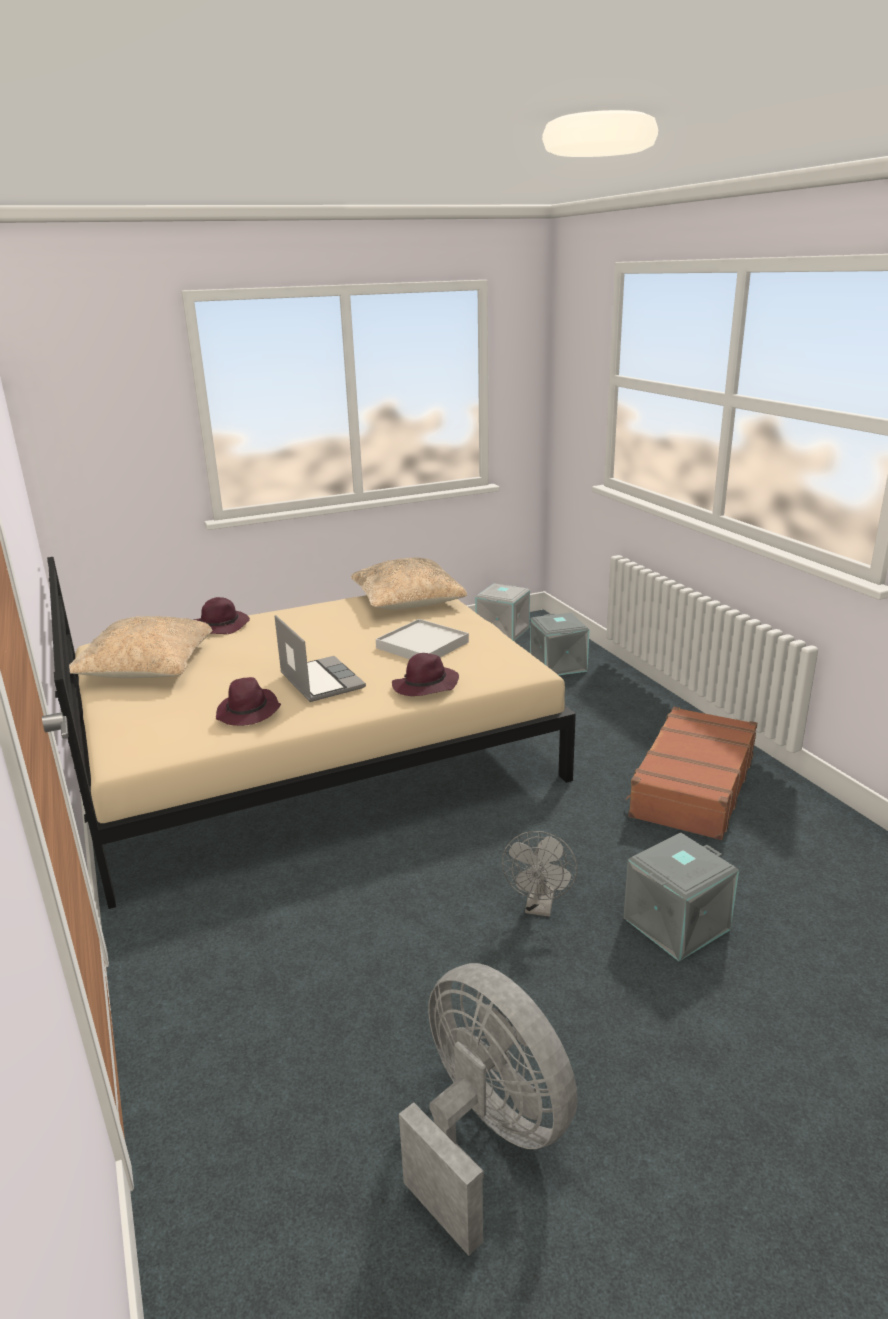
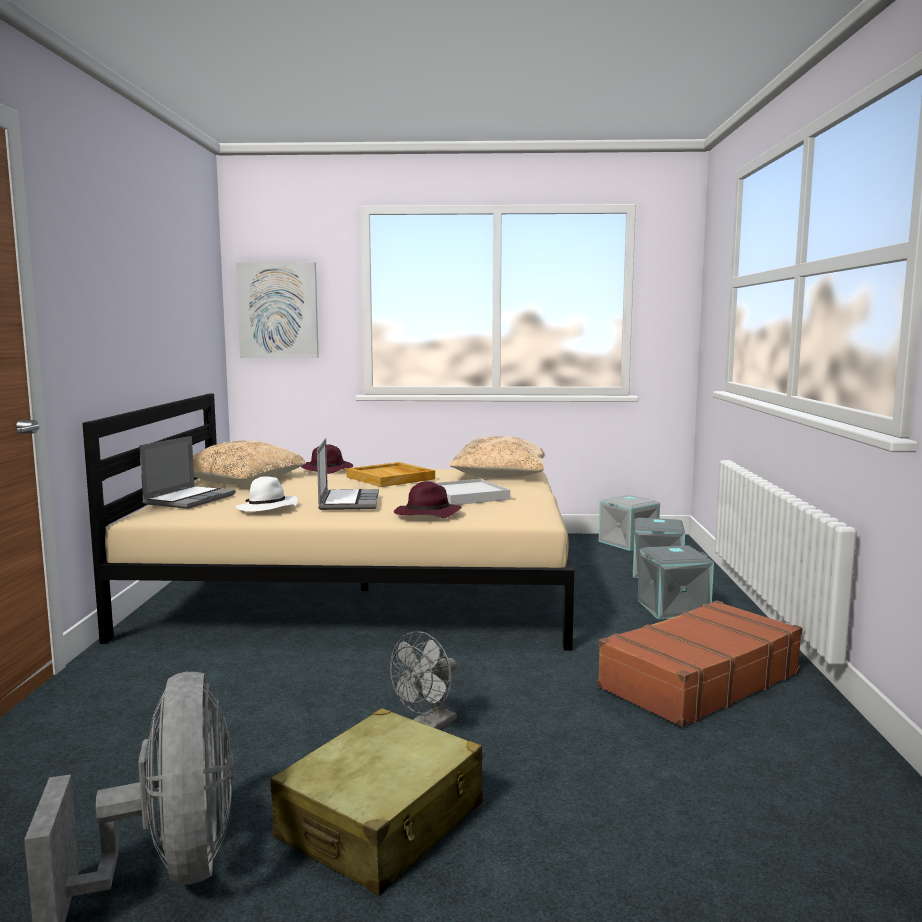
camera: 25 degrees right, 15 degrees down
(91, 431) = (278, 310): none -> picture
(136, 715) = (189, 499): none -> laptop
(248, 712) = (267, 508): purple hat -> white hat
(311, 629) = (391, 478): none -> beige tray
(599, 1016) = (382, 823): none -> beige suitcase
(675, 922) = (551, 776): grey storage box -> grey storage box (673, 607)

